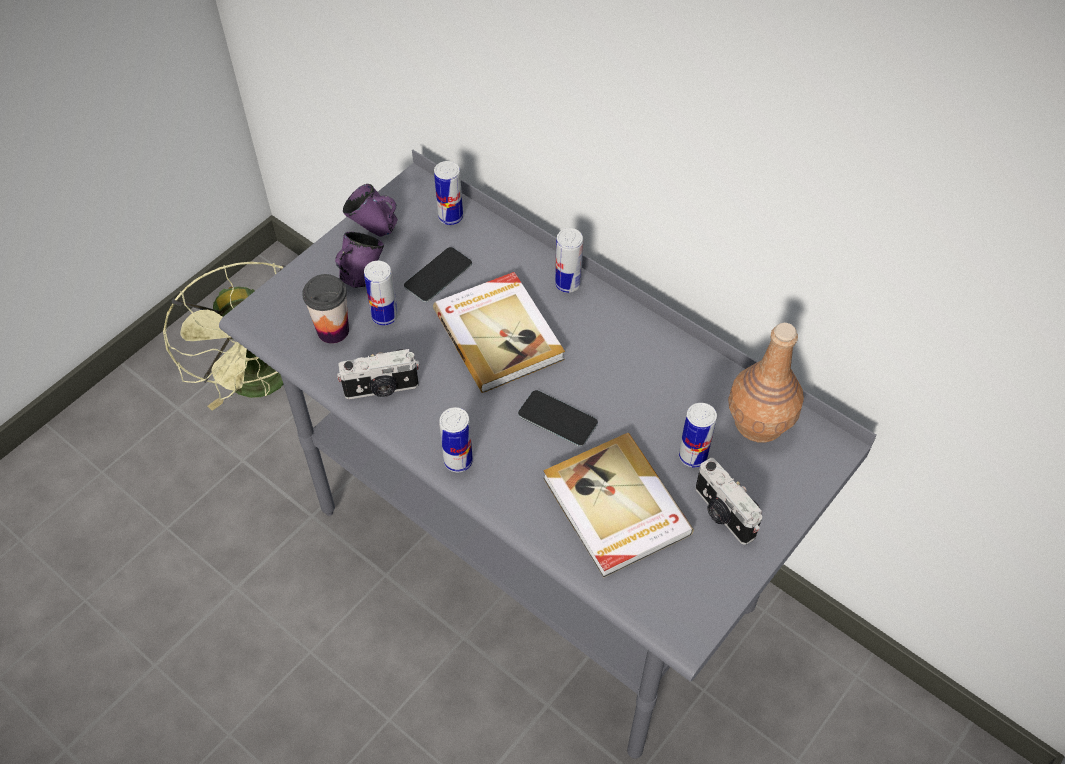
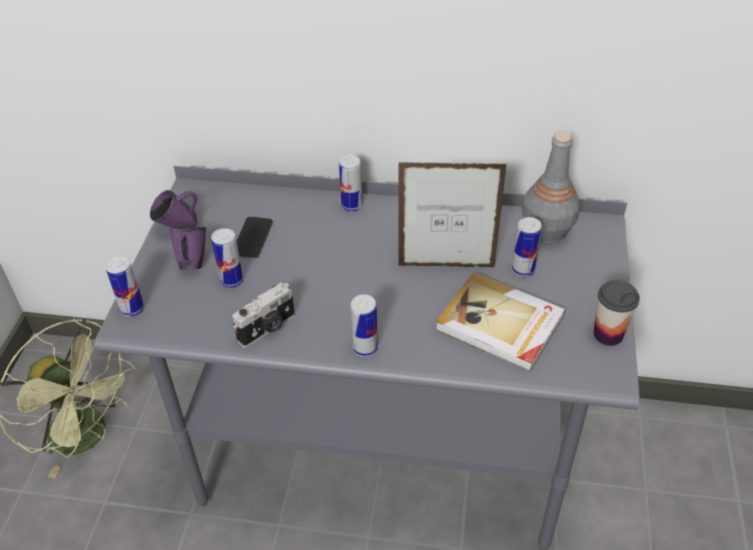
camera: 30 degrees left, 10 degrees down
(333, 330) = (197, 307): cup -> cup (608, 334)
(450, 217) = (232, 199): can -> can (132, 309)
(499, 333) = (328, 255): book -> none
(557, 419) = (414, 289): phone -> none
(612, 409) = (446, 266): none -> picture frame
(722, 513) = (571, 294): camera -> none
(759, 423) = (546, 231): brown bottle -> grey bottle

